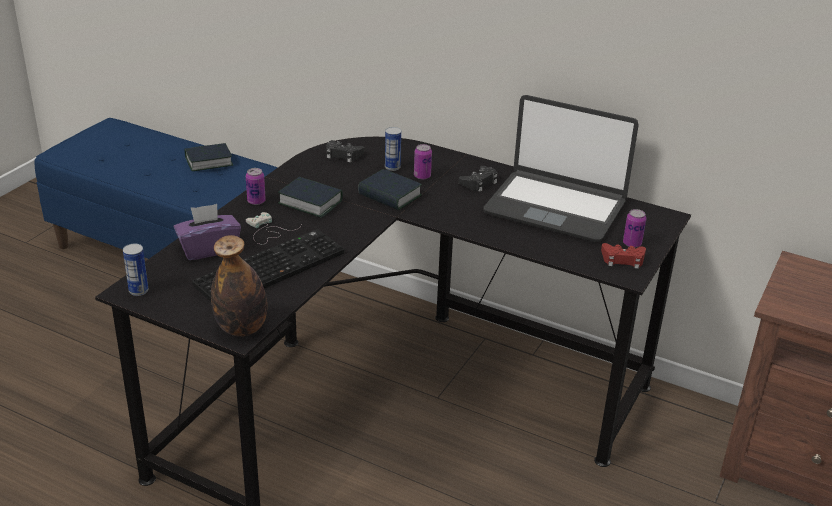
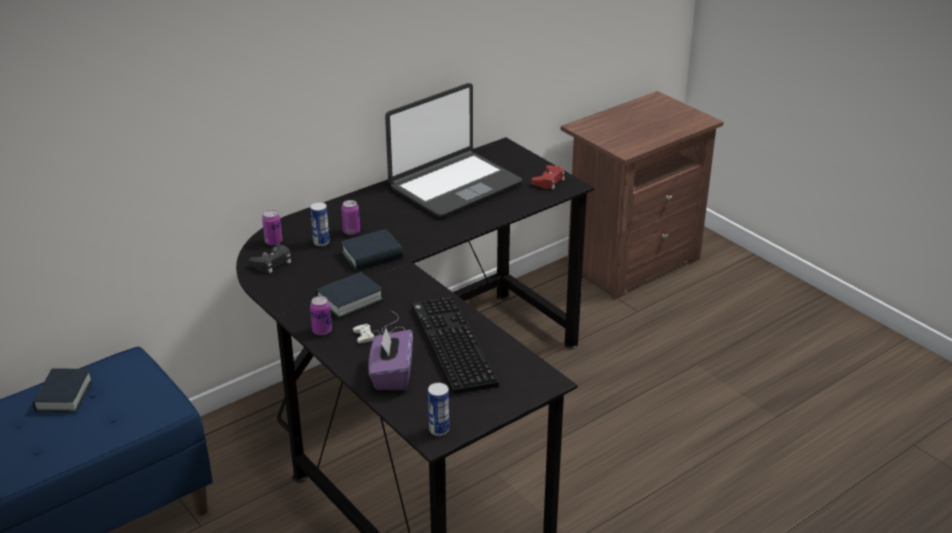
camera: 65 degrees left, 0 degrees up
(242, 328) = (538, 378): bottle -> none
(479, 182) = (386, 207): black game controller -> none
(632, 244) = (530, 171): can -> can (273, 242)

